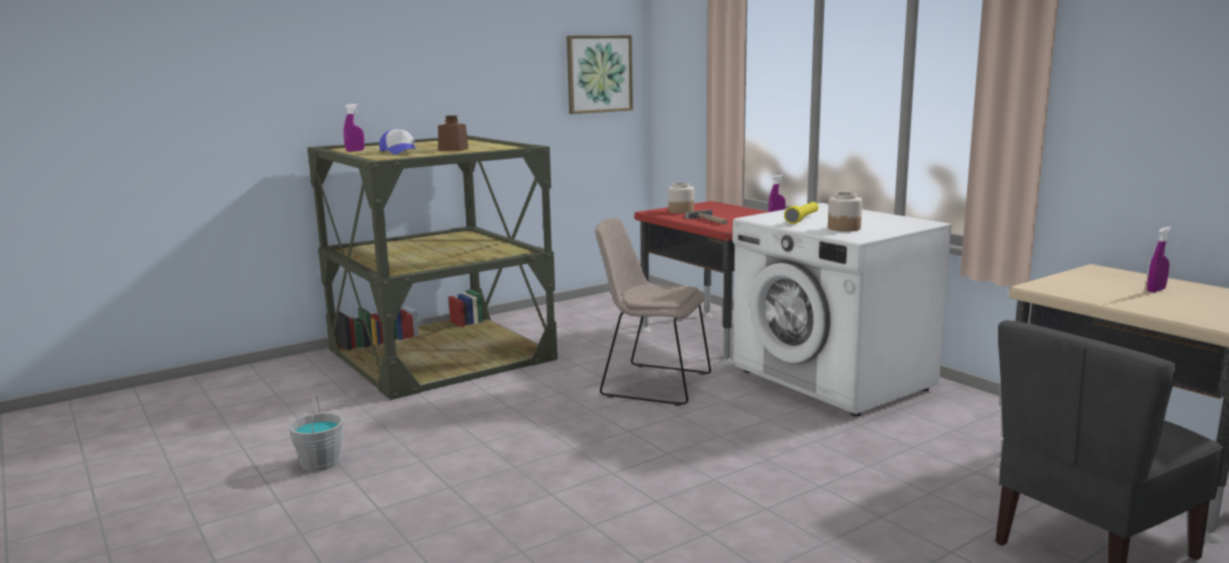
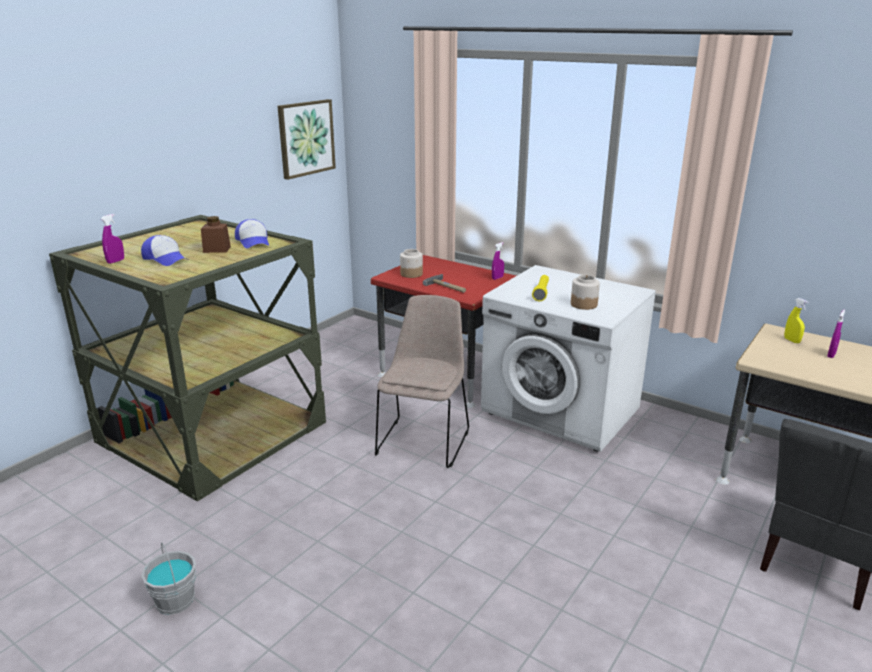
camera: 20 degrees left, 10 degrees up
(493, 147) = (253, 242): none -> cap
(652, 384) = (424, 440): beige chair -> beige chair turned 105 degrees clockwise
(1111, 277) = (792, 340): none -> yellow spray bottle

